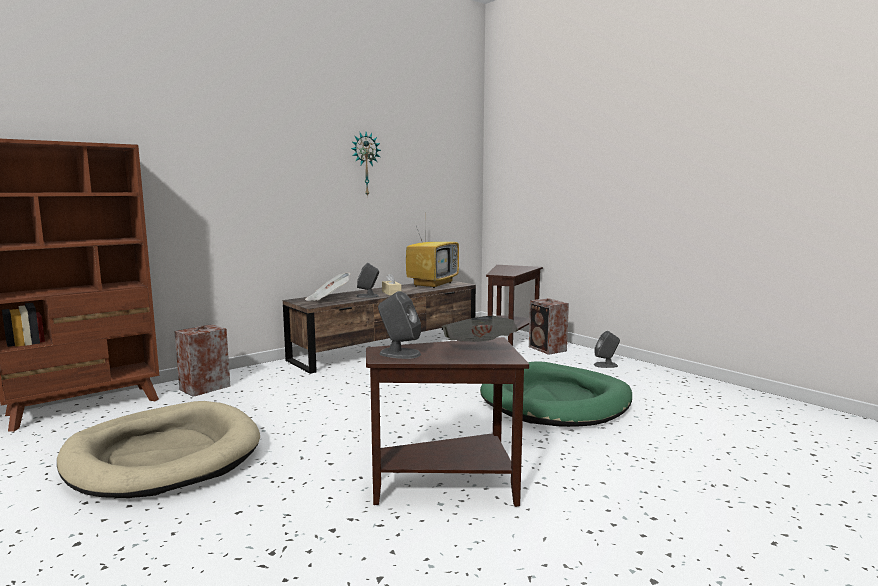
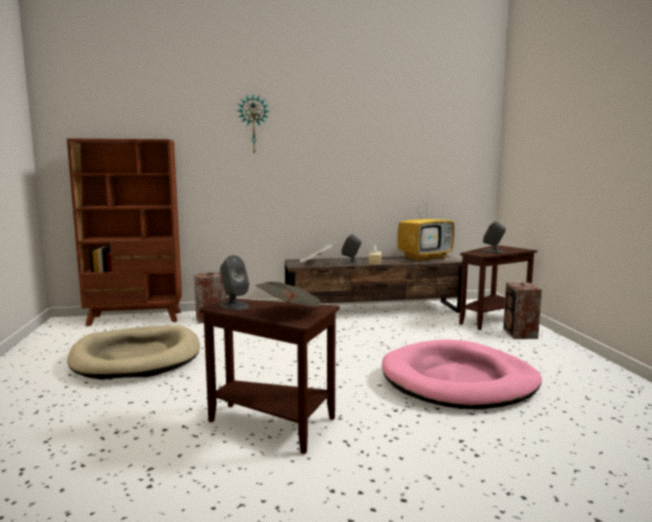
camera: 30 degrees right, 0 degrees up
(365, 164) = (366, 148): wall clock -> wall clock (253, 124)
(556, 401) = (459, 381): green dog bed -> pink dog bed
(606, 365) = (562, 359): grey speaker -> grey speaker (493, 251)

